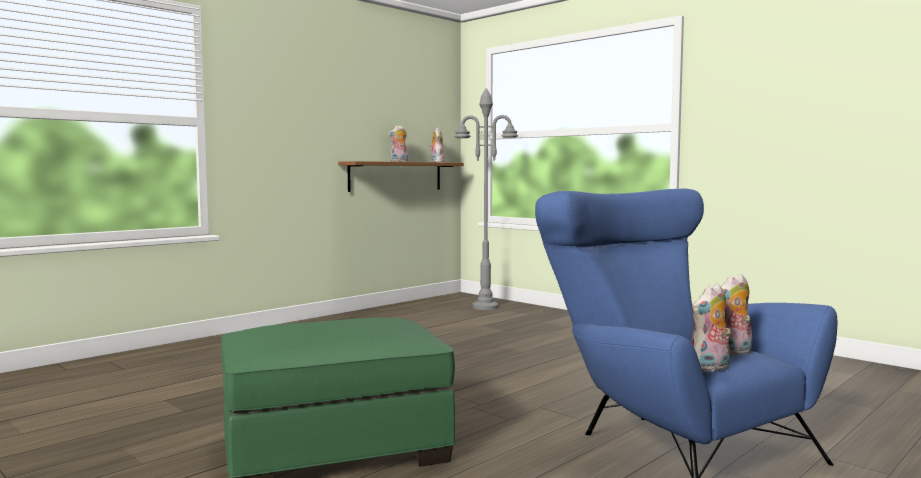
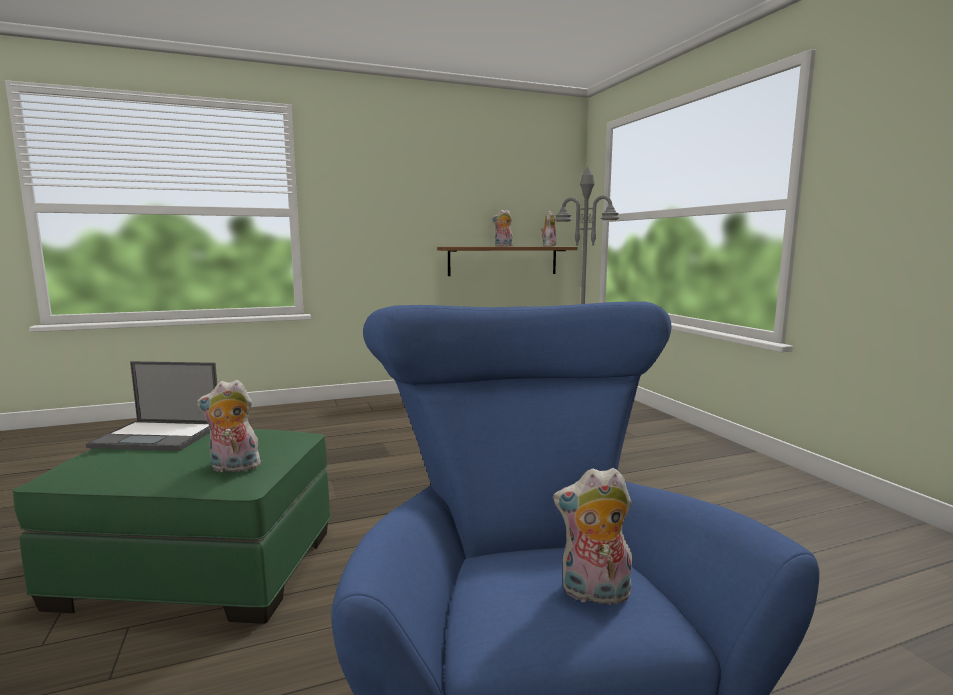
camera: 25 degrees right, 5 degrees up
(295, 326) = (159, 436): none -> laptop
(710, 368) = (505, 627): plush toy -> plush toy (233, 468)

